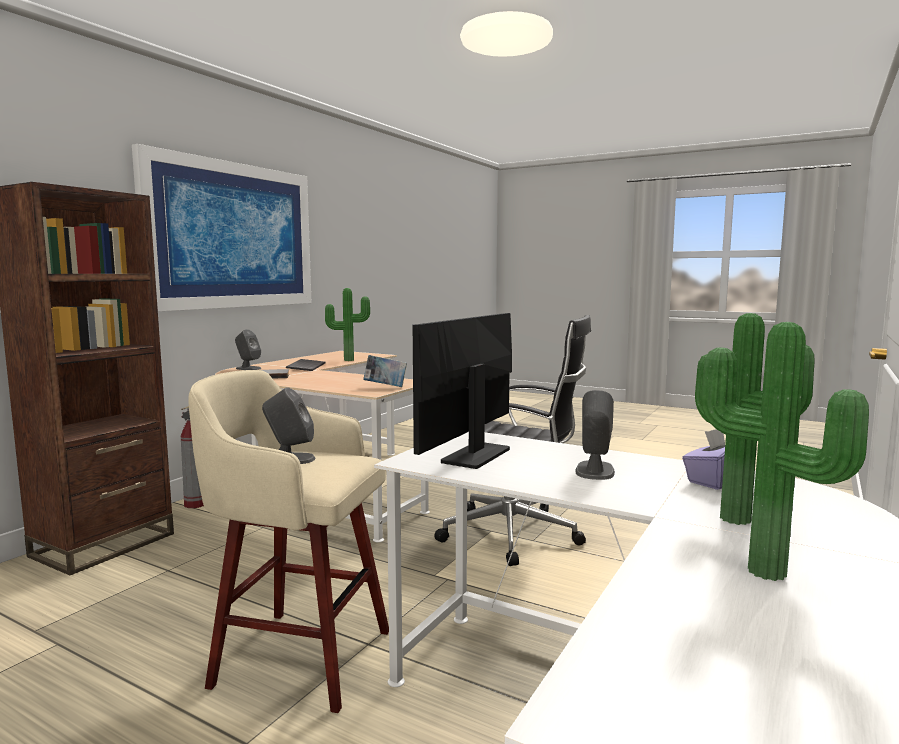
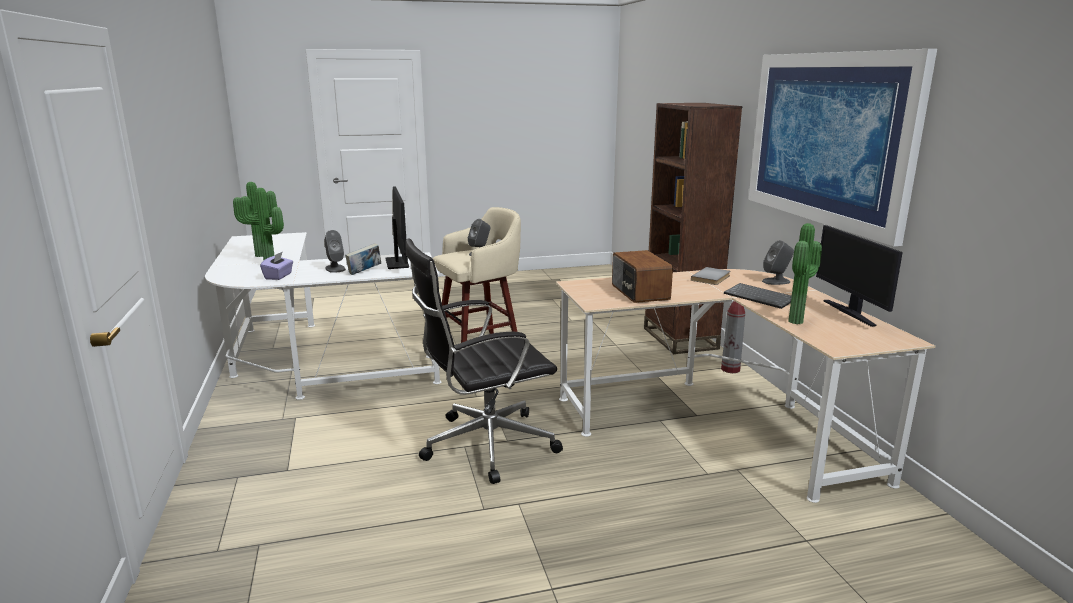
camera: 135 degrees right, 10 degrees up
(306, 357) = (850, 312): none -> monitor
(356, 380) = (639, 292): none -> radio
(385, 387) = (588, 291): book -> book (364, 272)

